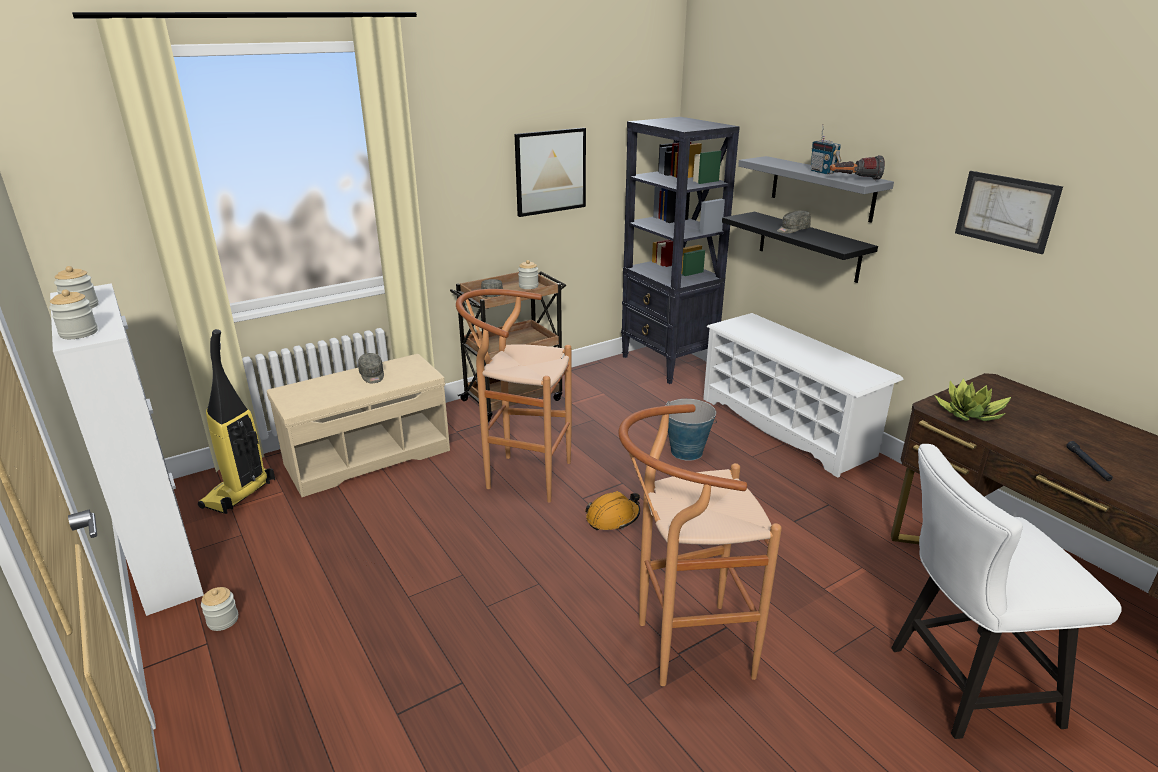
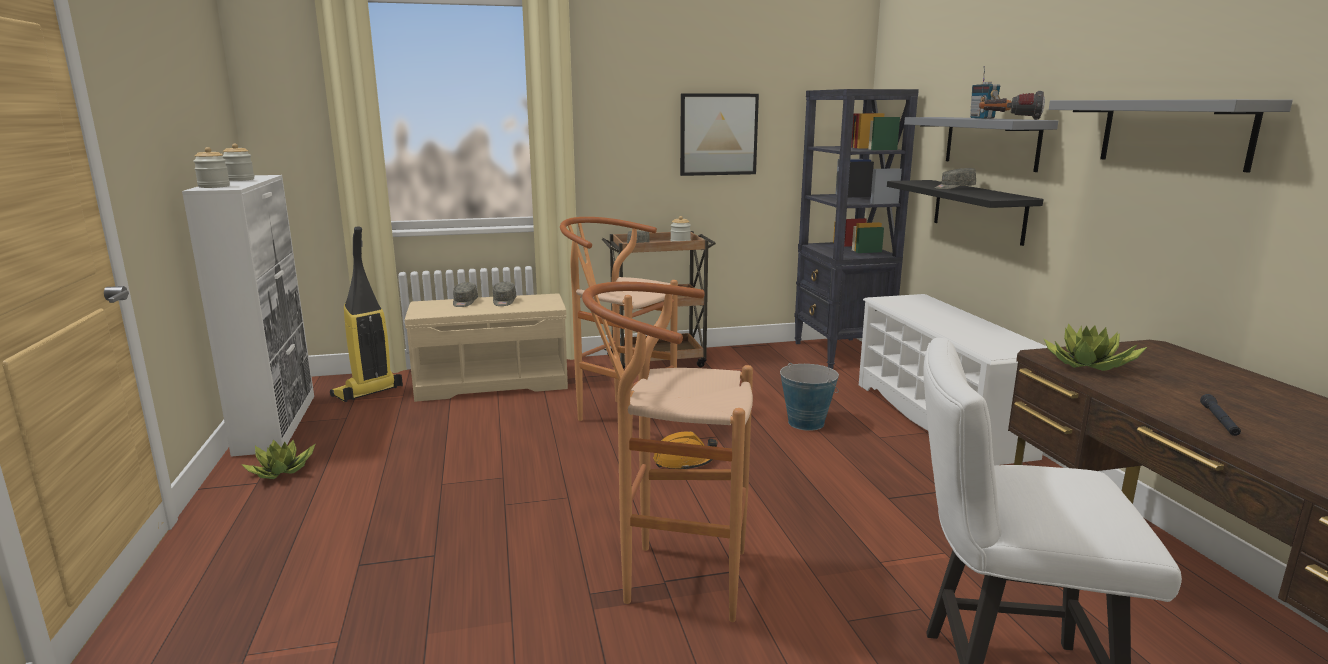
camera: 20 degrees right, 10 degrees down
(223, 620) = (282, 470): jar -> potted plant
(330, 383) = (464, 302): none -> grey cap
(1006, 211) = (1174, 132): picture -> grey shelf

